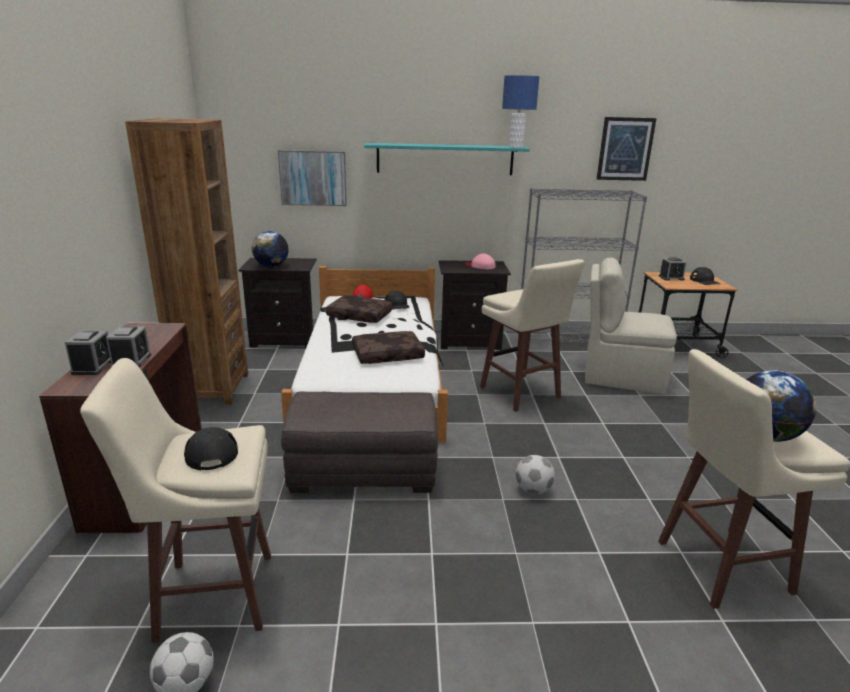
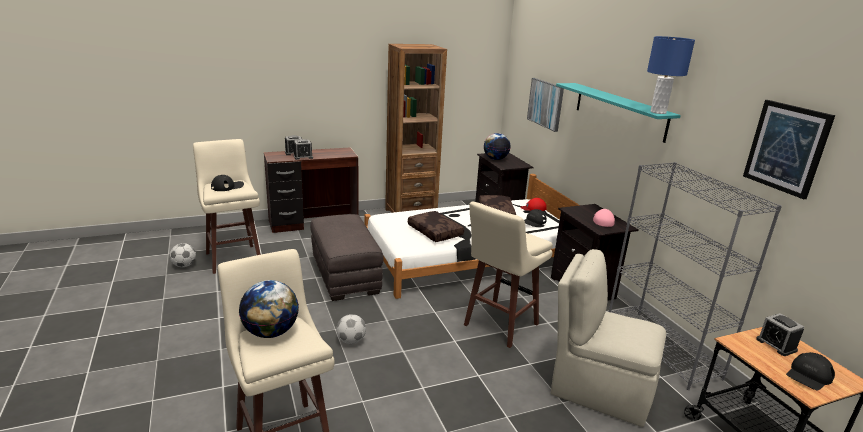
camera: 70 degrees right, 0 degrees up
(620, 376) = (598, 388): beige chair -> beige chair turned 60 degrees counterclockwise

